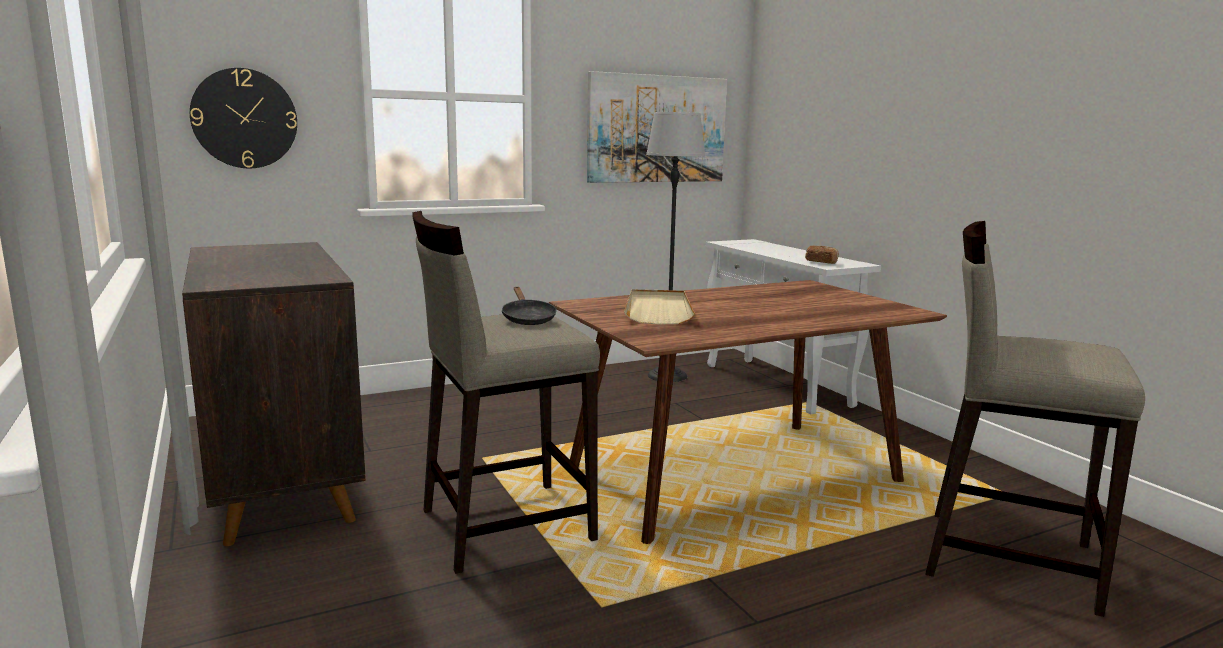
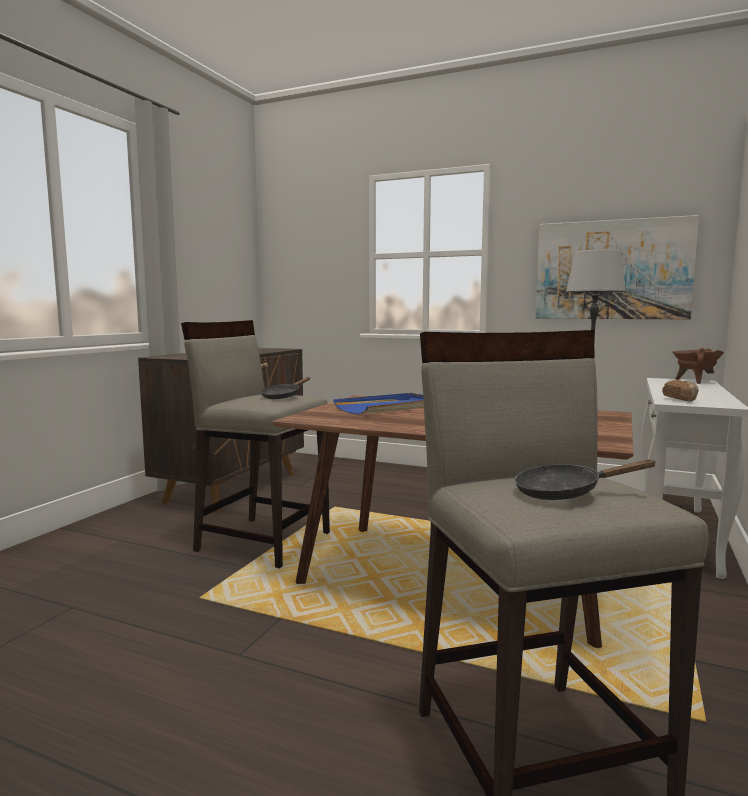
camera: 50 degrees right, 5 degrees down
(244, 118) = (306, 277): wall clock -> none
(658, 310) = (389, 407): beige tray -> blue tray
(750, 242) = (694, 381): none -> brown cooking pot
(1066, 350) = (565, 493): none -> black frying pan

